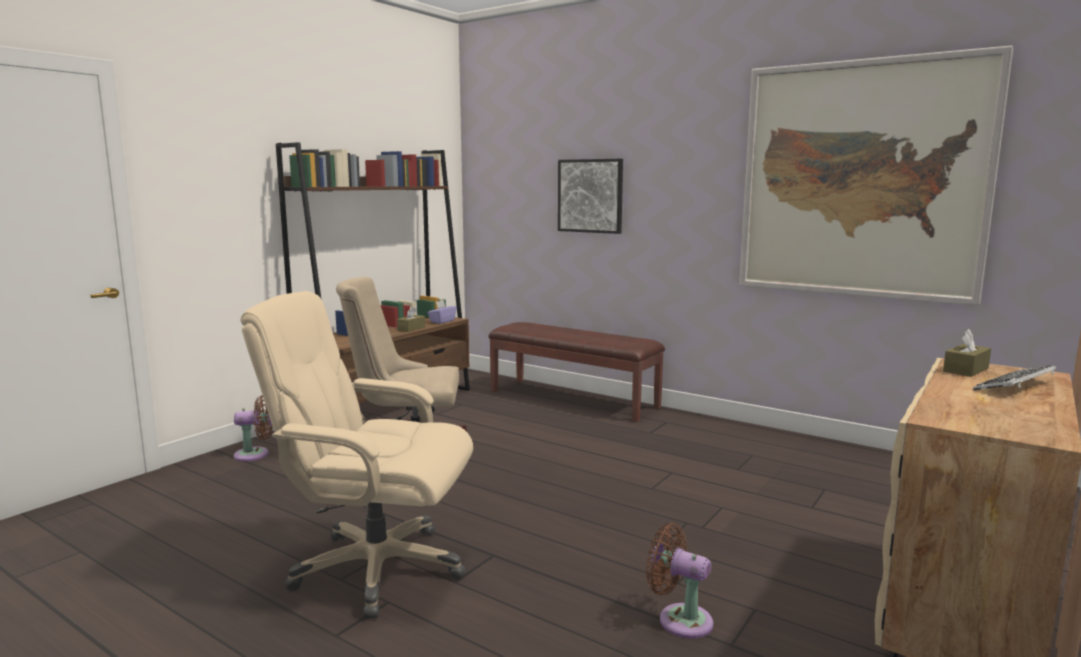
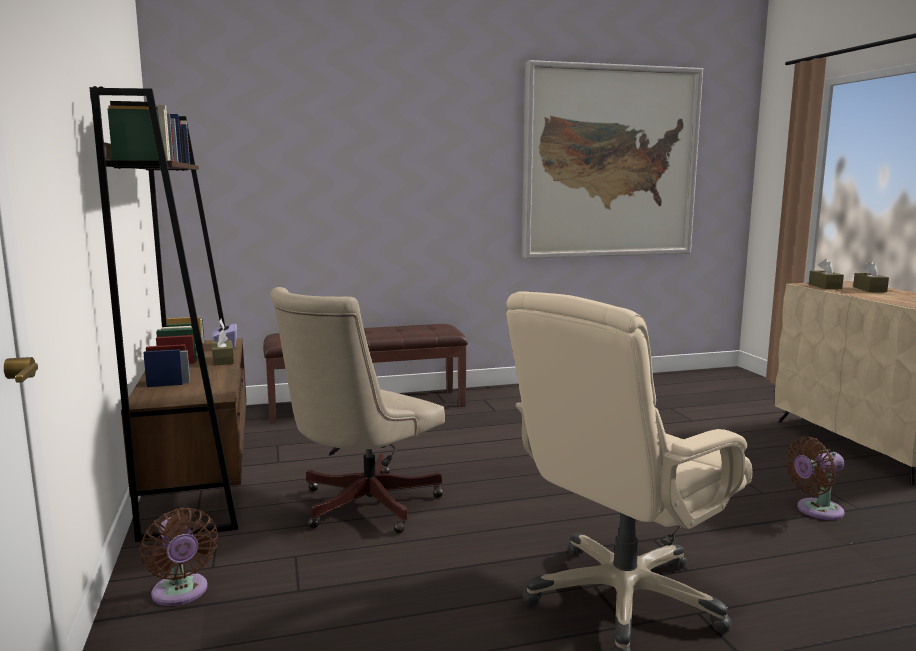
camera: 50 degrees left, 0 degrees up
(255, 454) = (181, 593): brown fan -> brown fan turned 120 degrees clockwise
(590, 196) = (355, 178): picture -> none
(1015, 386) = (869, 289): keyboard -> brown tissue box

